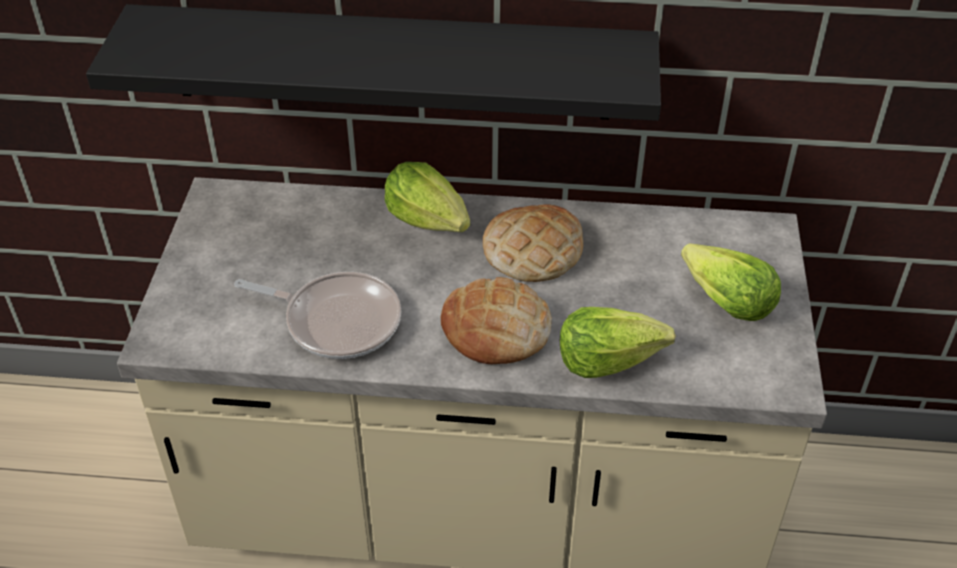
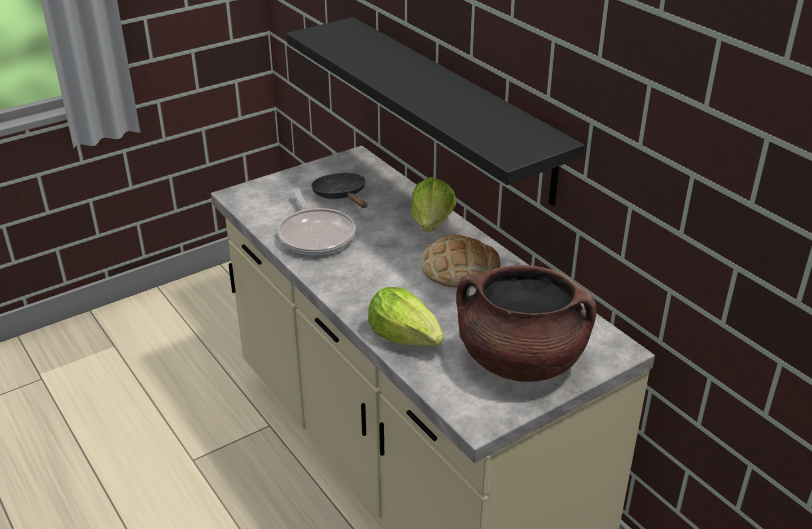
camera: 50 degrees right, 10 degrees down
(283, 254) = (341, 196): none -> black frying pan
(496, 329) = (377, 286): bread -> none
(726, 302) = (520, 361): lettuce -> brown cooking pot

